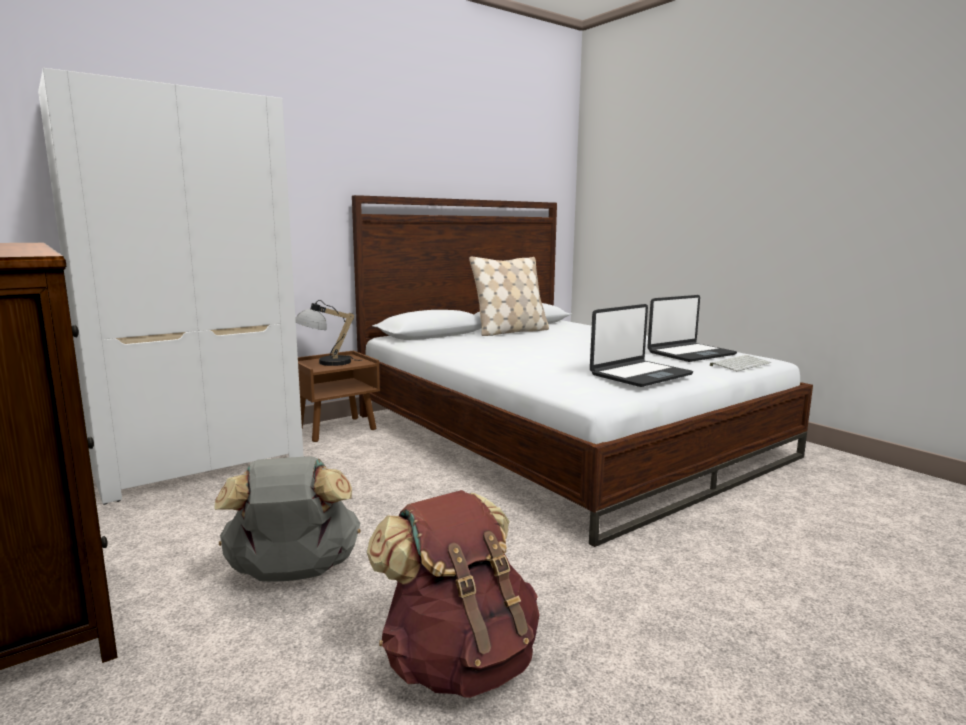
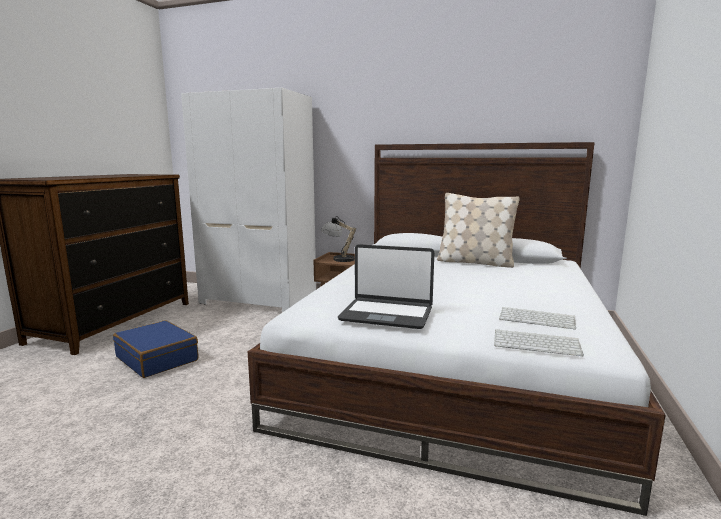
camera: 55 degrees right, 0 degrees up
(293, 574) = (157, 358): grey backpack -> blue suitcase
(459, 661) = (85, 426): brown backpack -> none
(690, 353) = (538, 319): laptop -> keyboard

